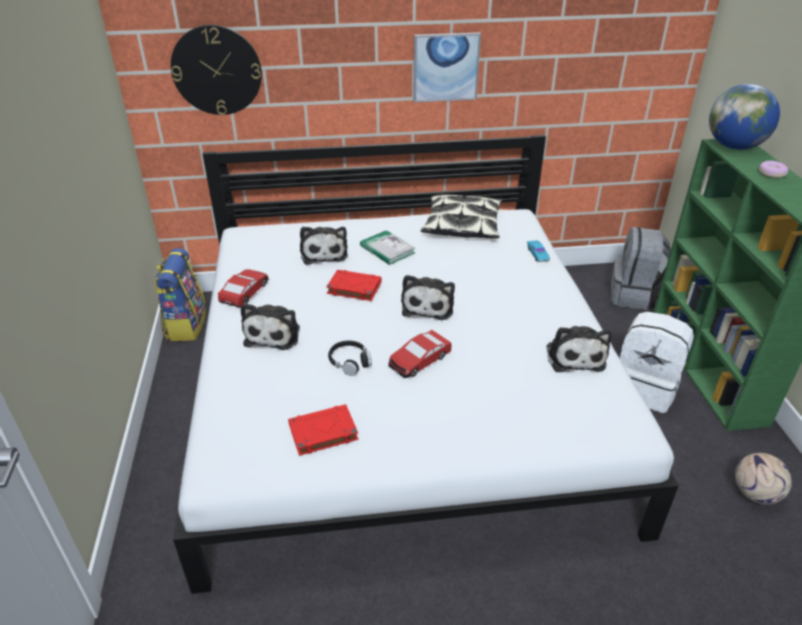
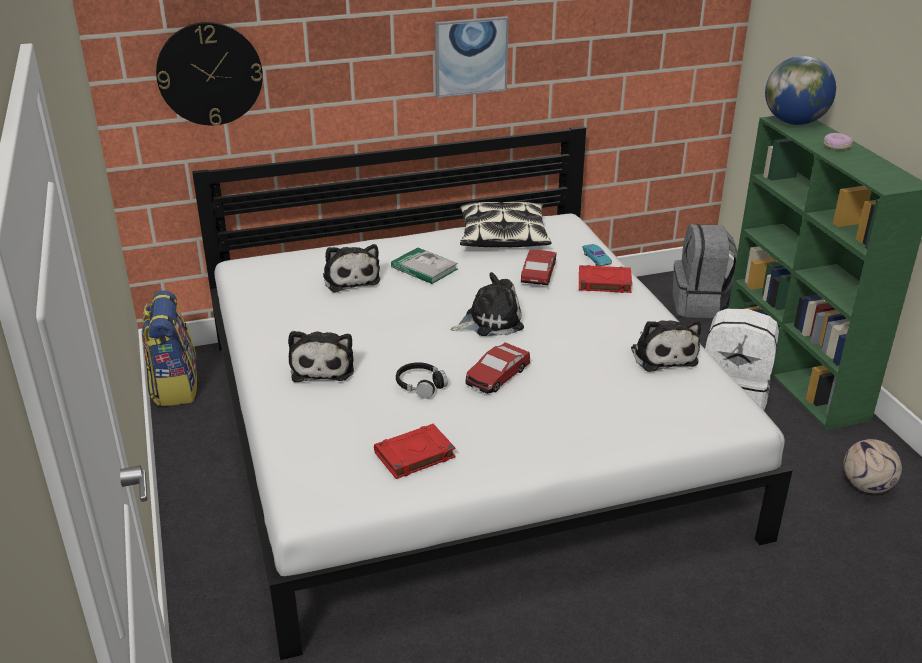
camera: 10 degrees left, 5 degrees down
(245, 292) = (272, 328): toy car -> toy car (538, 273)
(353, 288) = (399, 311): red book -> red book (603, 283)
(428, 305) = (490, 321): plush toy -> plush toy turned 105 degrees counterclockwise

